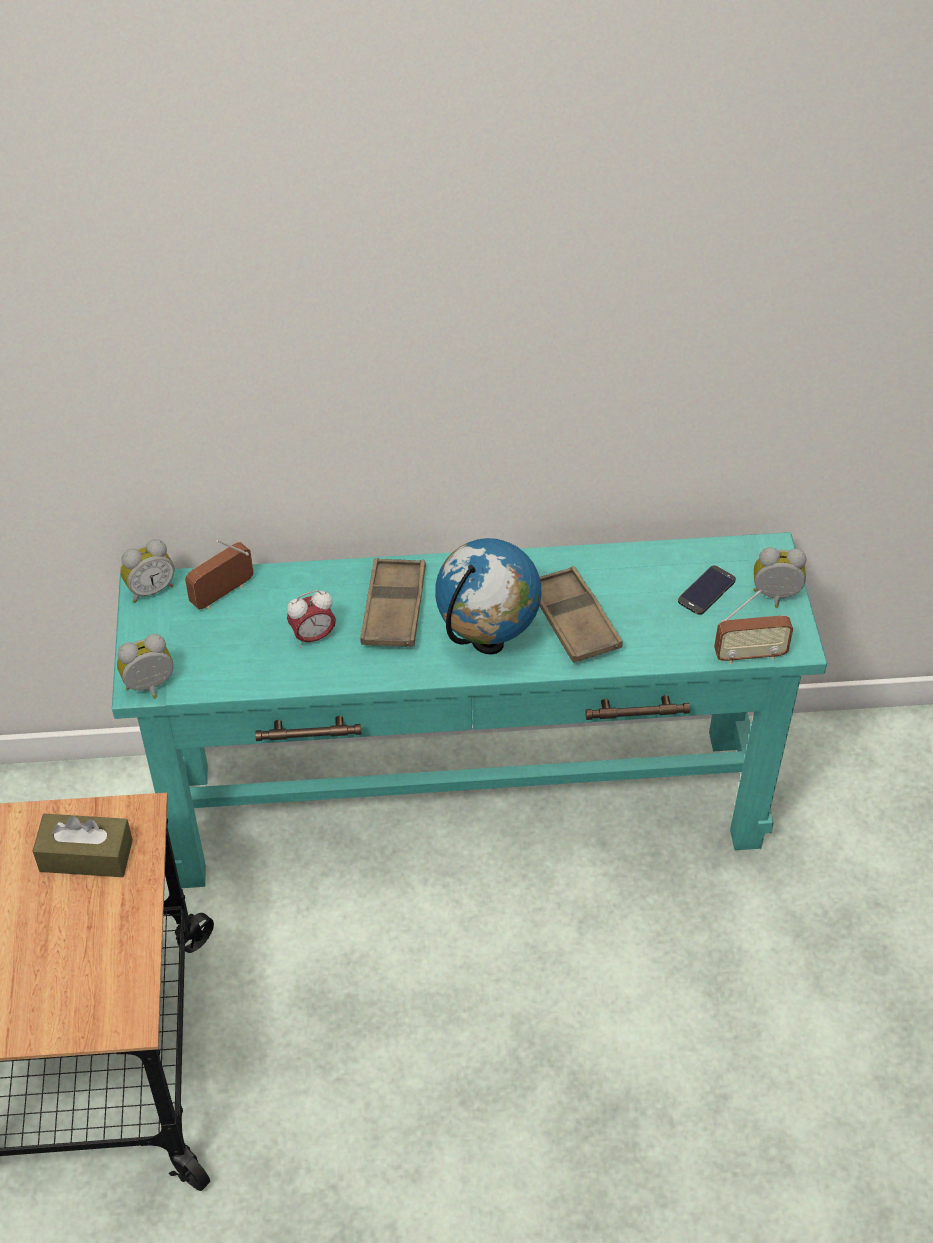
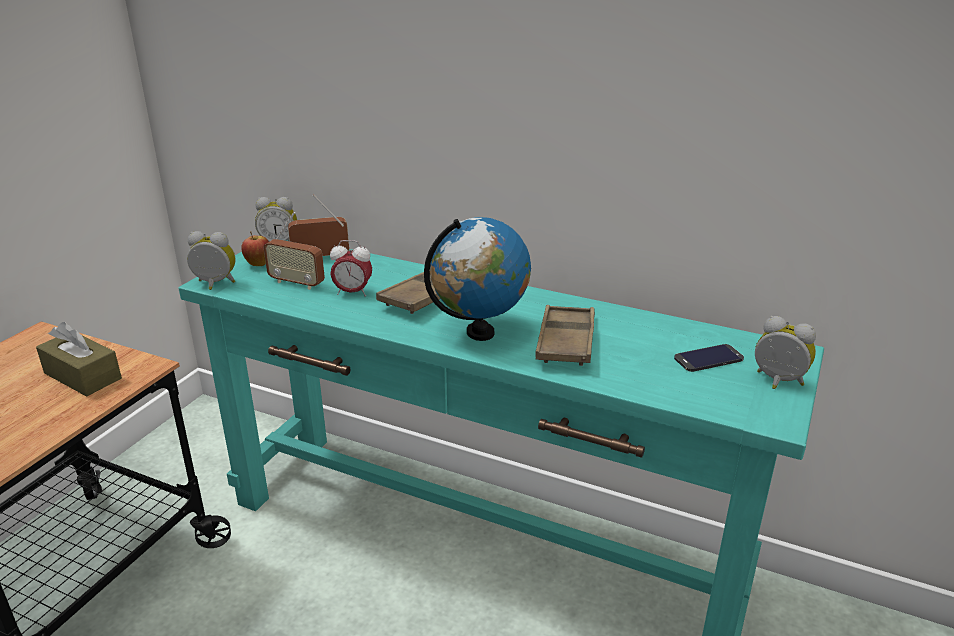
camera: 30 degrees right, 20 degrees down
(163, 635) = (258, 264): none -> apple
(749, 655) = (720, 412): radio -> radio (297, 283)

